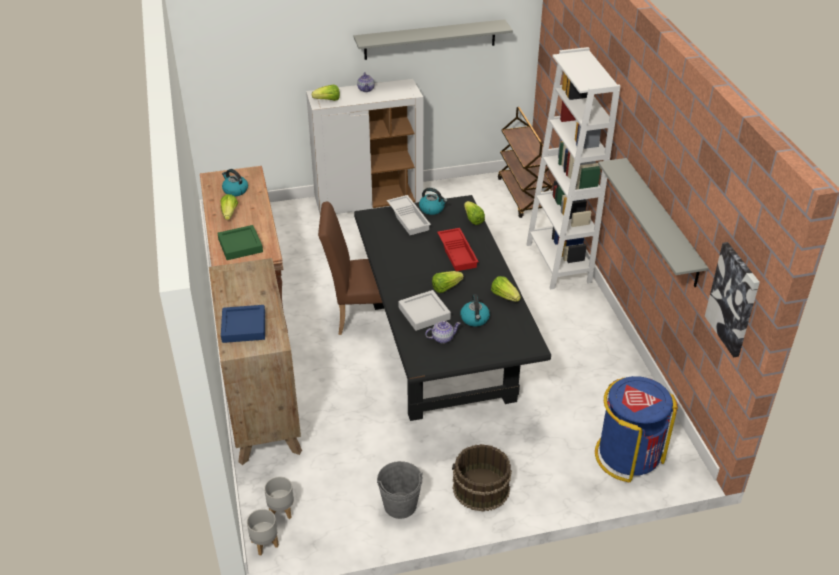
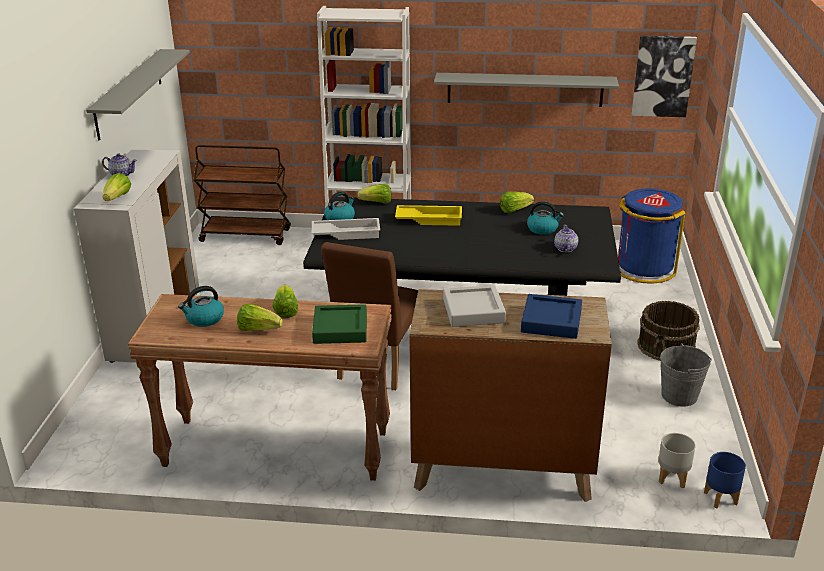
camera: 70 degrees left, 10 degrees down
(264, 544) = (721, 498): grey planter -> blue planter
(424, 313) = (521, 251): grey tray -> grey tray (473, 311)
(446, 287) = (484, 234): lettuce -> lettuce (286, 311)
(458, 253) = (429, 219): red tray -> yellow tray

